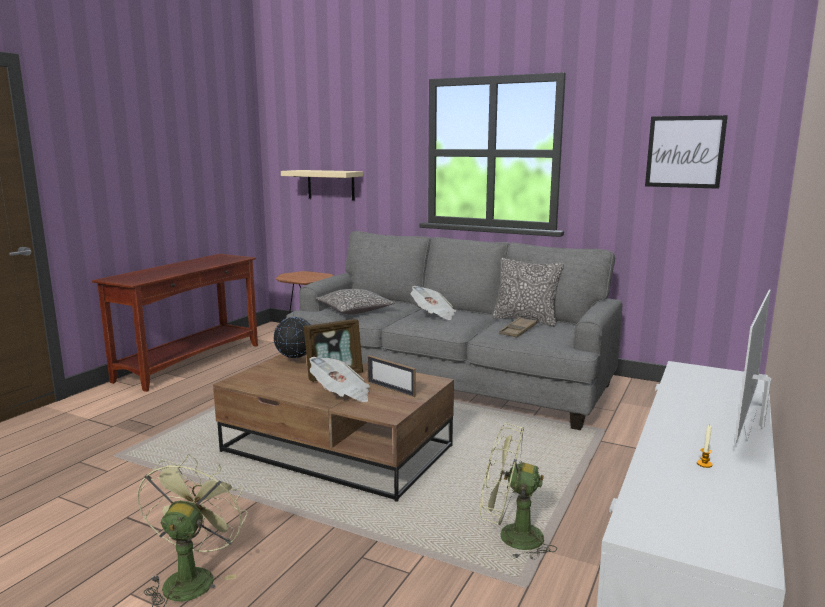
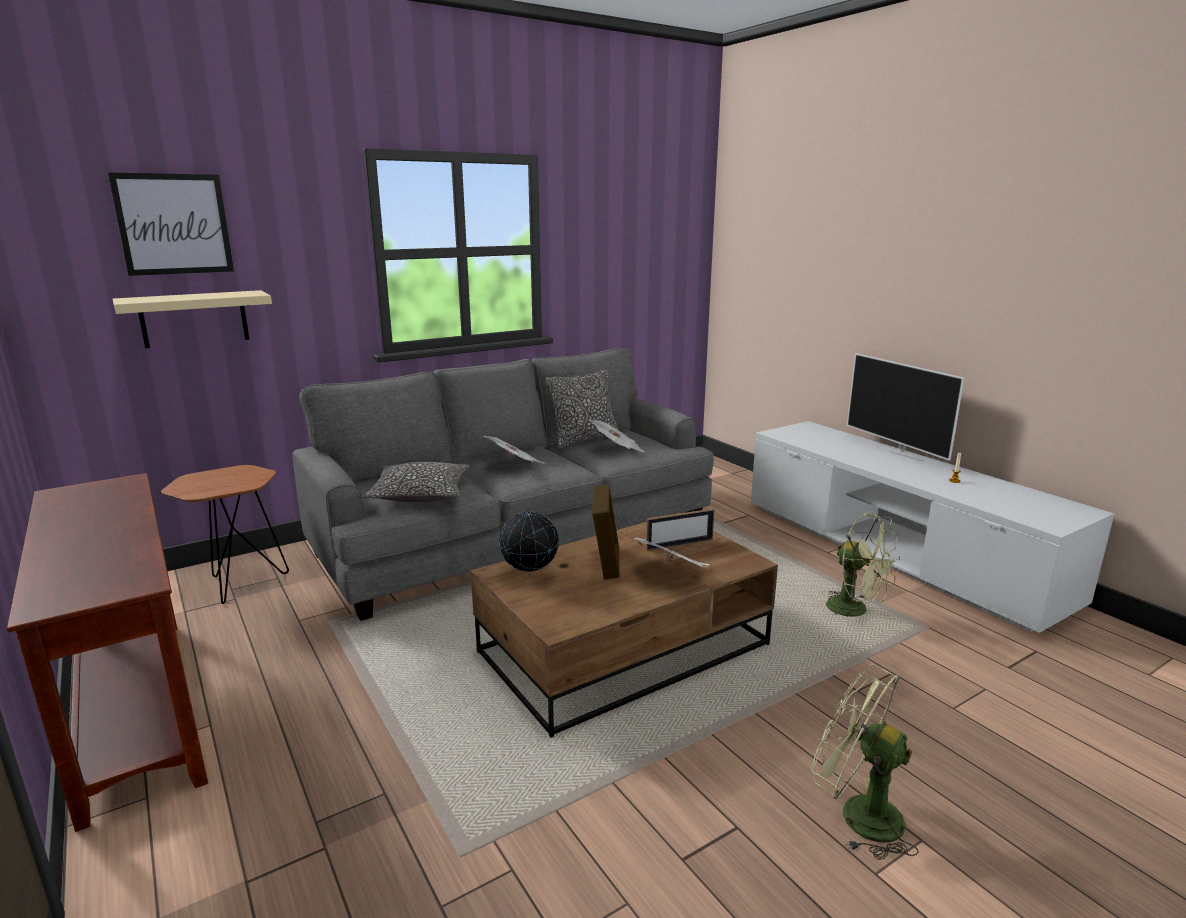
camera: 60 degrees left, 5 degrees up
(510, 537) = (856, 610): green fan -> green fan turned 90 degrees counterclockwise
(518, 331) = (617, 450): brown tray -> newspaper
(684, 152) = (644, 243): picture -> picture (174, 224)

